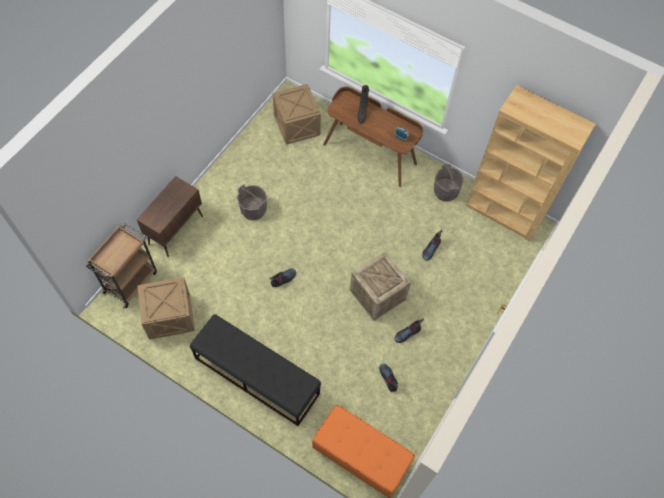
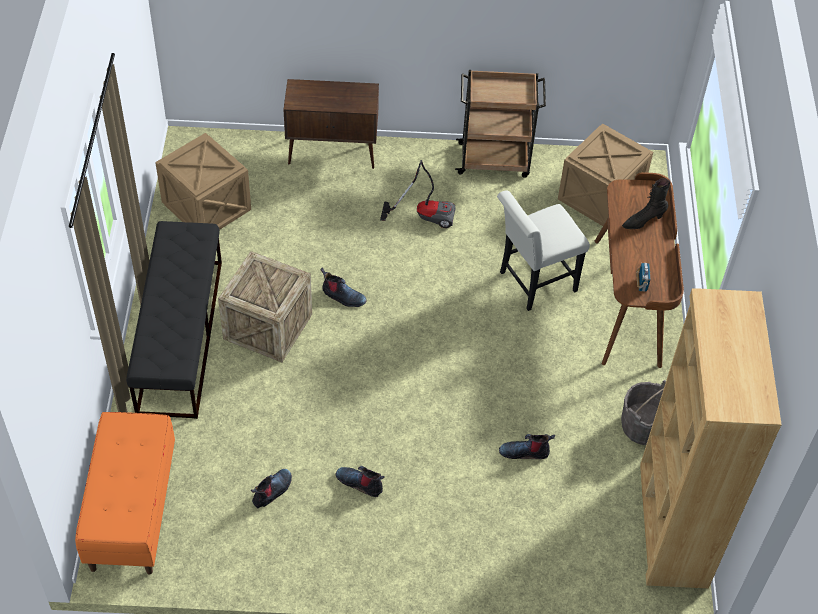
camera: 60 degrees right, 10 degrees down
(131, 281) = (229, 147): brown cart -> brown cart (495, 160)
(253, 210) = (425, 215): grey bucket -> vacuum cleaner
(332, 187) = (533, 283): none -> white chair
(377, 295) = (397, 418): crate -> crate (268, 326)

